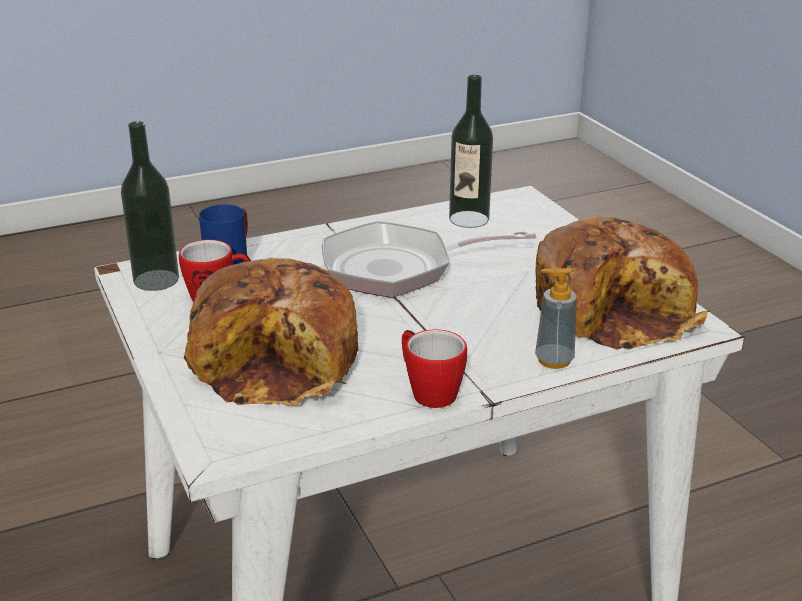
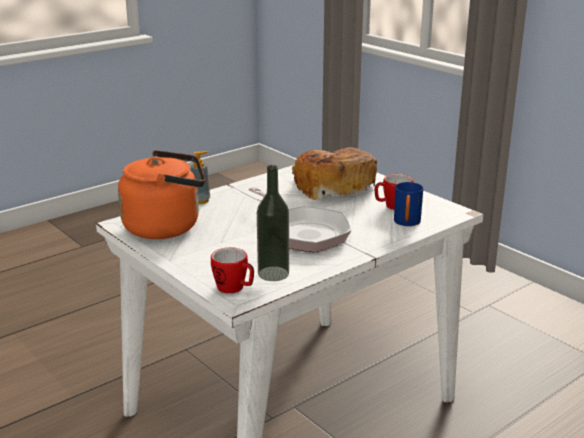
camera: 165 degrees right, 5 degrees down
(156, 280) = (436, 210): bottle -> none
(398, 269) = (303, 232): frying pan -> frying pan turned 75 degrees clockwise
(428, 391) = (257, 184): mug -> mug (235, 289)
(614, 308) = (167, 227): bread -> orange kettle

